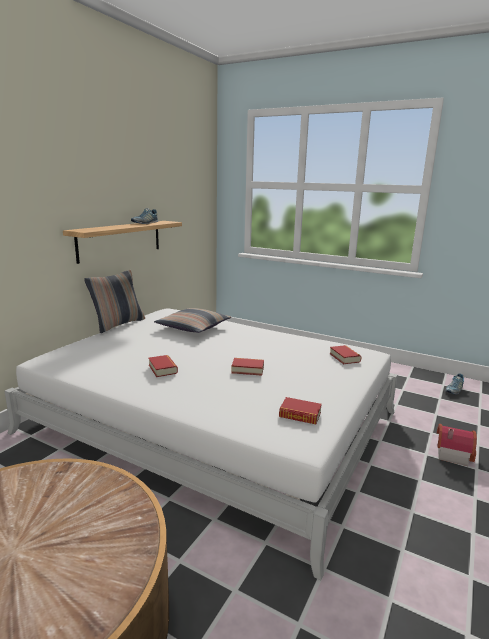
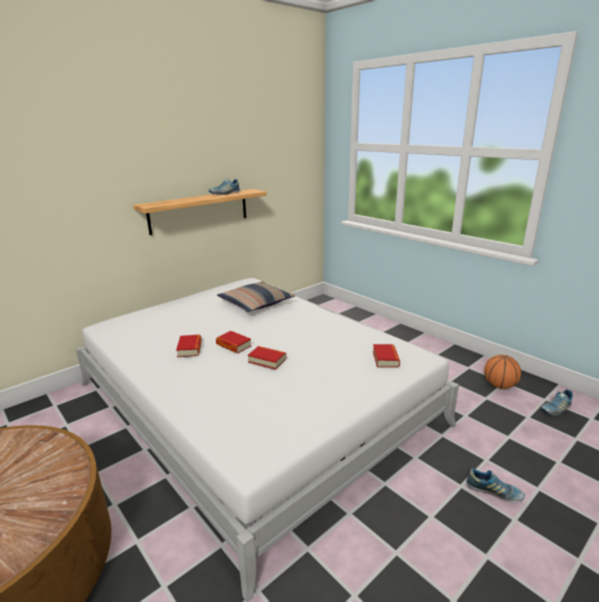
camera: 20 degrees right, 5 degrees up
(118, 324) = (192, 293): pillow -> none
(300, 415) = (276, 424): book -> book (233, 345)
(406, 379) = (499, 385): none -> basketball
(451, 453) = (493, 492): toy house -> shoe

